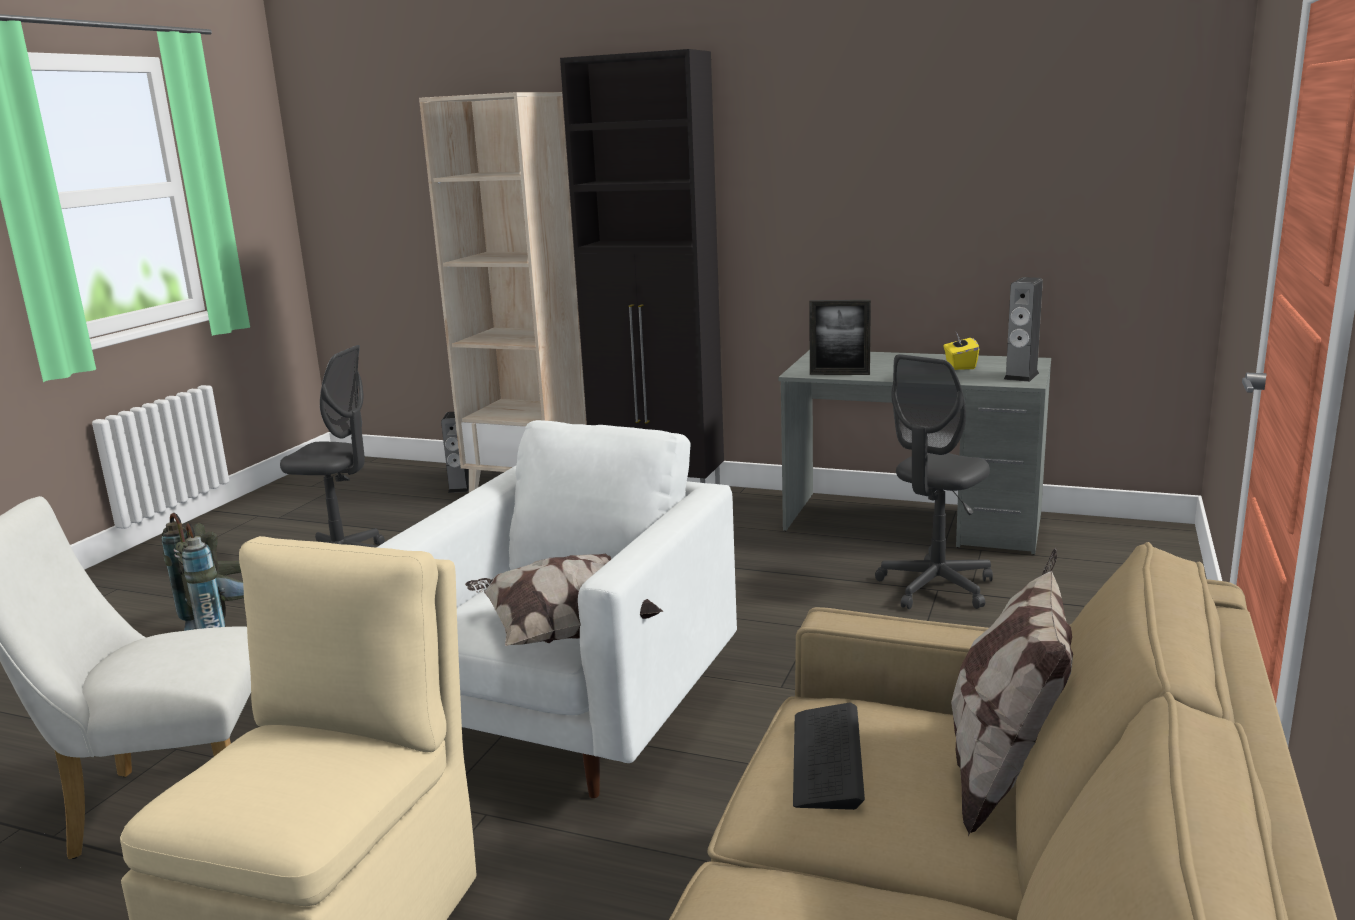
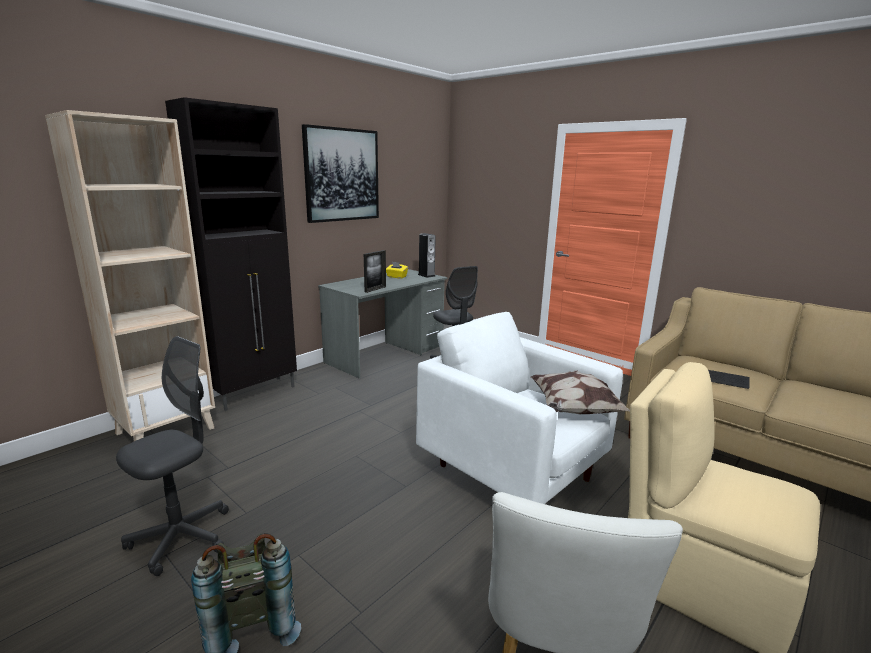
camera: 70 degrees left, 0 degrees up
(460, 487) = (108, 458): speaker -> none
(879, 146) = (342, 175): none -> picture
(1005, 773) = (716, 362): pillow -> none

